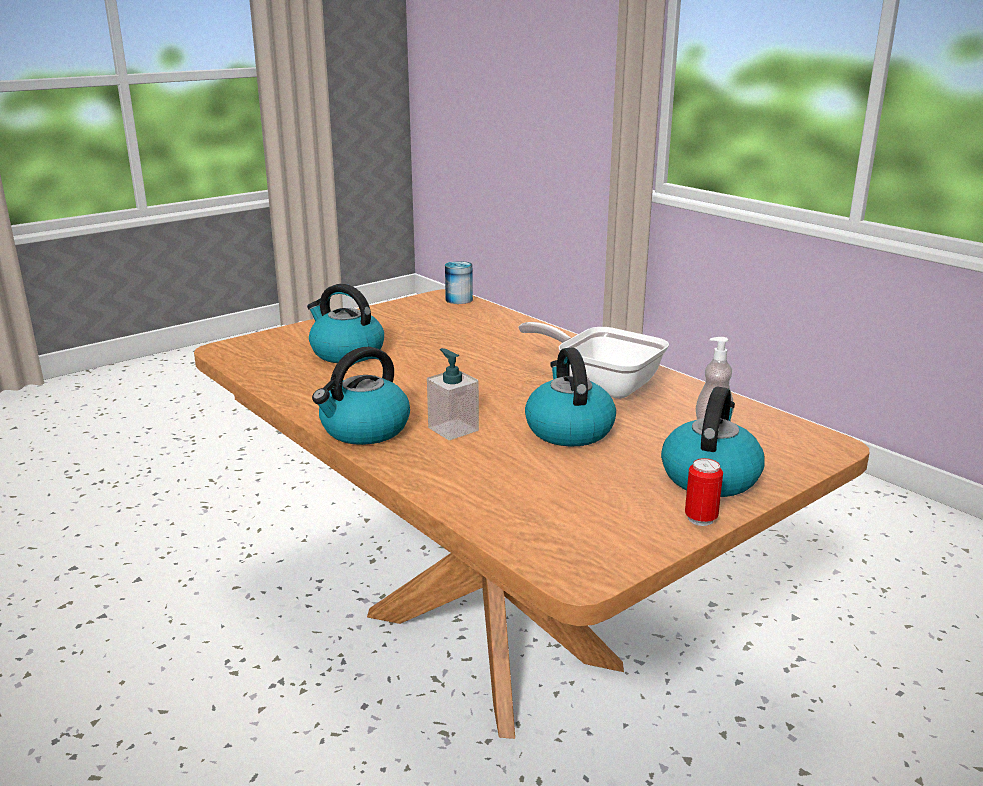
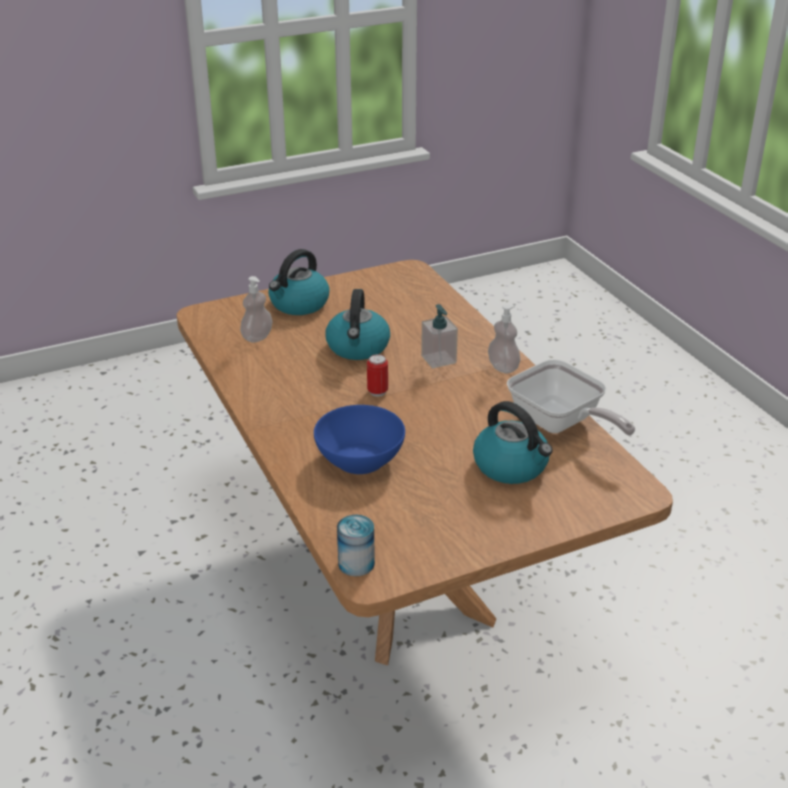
camera: 165 degrees left, 10 degrees up
(364, 430) = (503, 367): kettle -> soap dispenser
(493, 343) = (360, 459): none -> blue bowl
(601, 385) = (300, 387): frying pan -> frying pan (560, 424)
(700, 519) = (329, 284): can -> can (377, 392)

